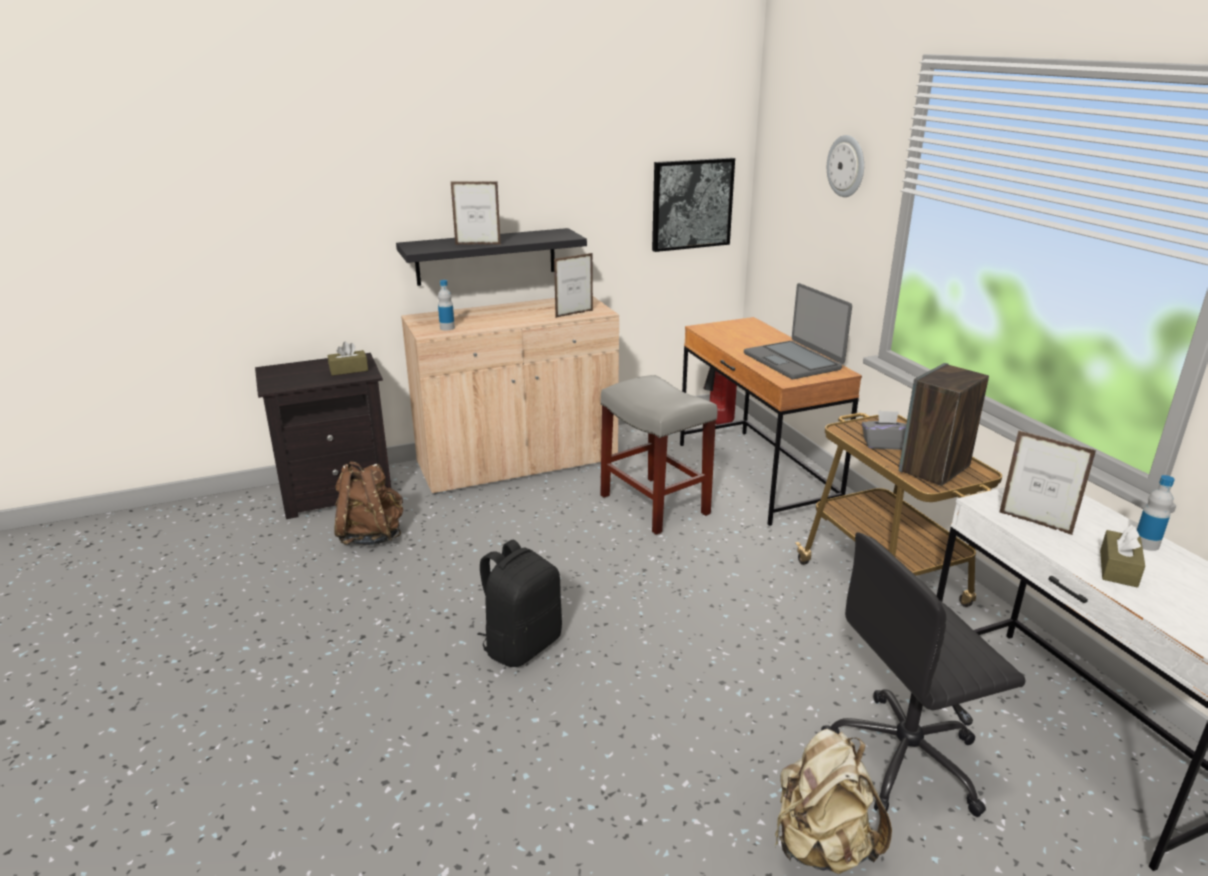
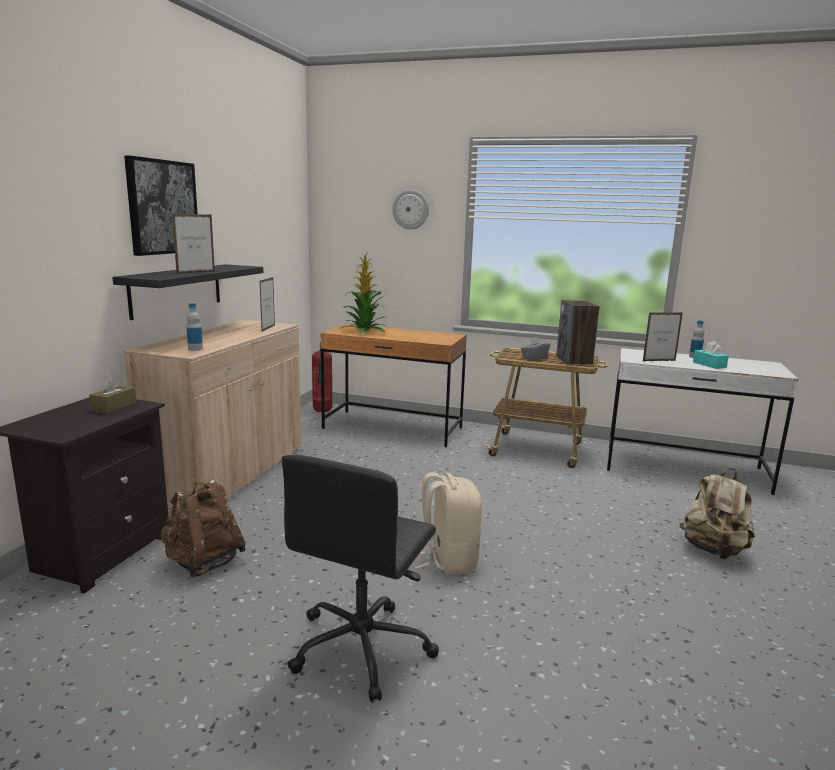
camera: 50 degrees left, 10 degrees down
(521, 644) = (448, 559): black backpack -> beige backpack
(653, 504) = (369, 461): grey stool -> none
(691, 204) = (285, 247): picture -> picture (162, 207)
(740, 335) = (364, 331): none -> potted plant
(793, 361) = (423, 335): laptop -> none
(907, 758) = (669, 504): black office chair -> black office chair (362, 647)
(1118, 568) = (709, 365): brown tissue box -> turquoise tissue box

